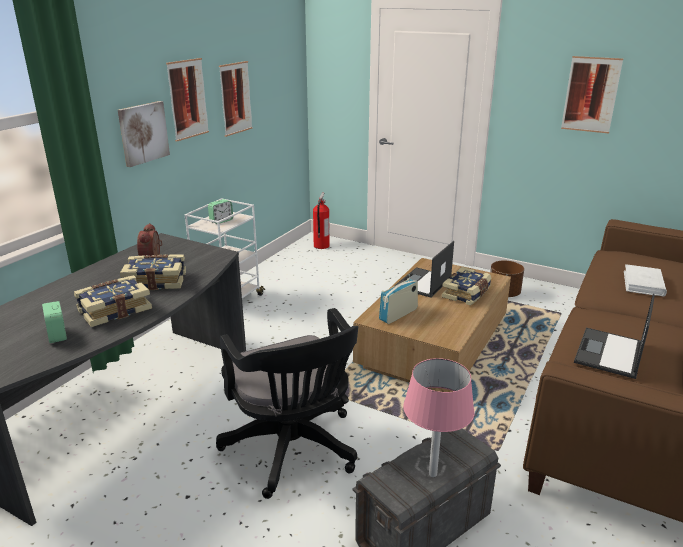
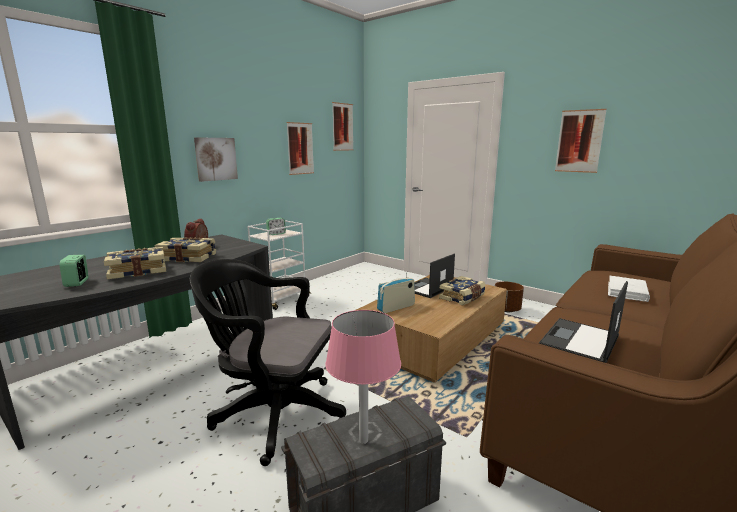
camera: 10 degrees right, 10 degrees down
(188, 99) = (257, 141): picture -> picture (342, 127)
(294, 451) = (273, 414): black office chair -> black office chair turned 120 degrees clockwise
(321, 246) = (368, 270): fire extinguisher -> none

